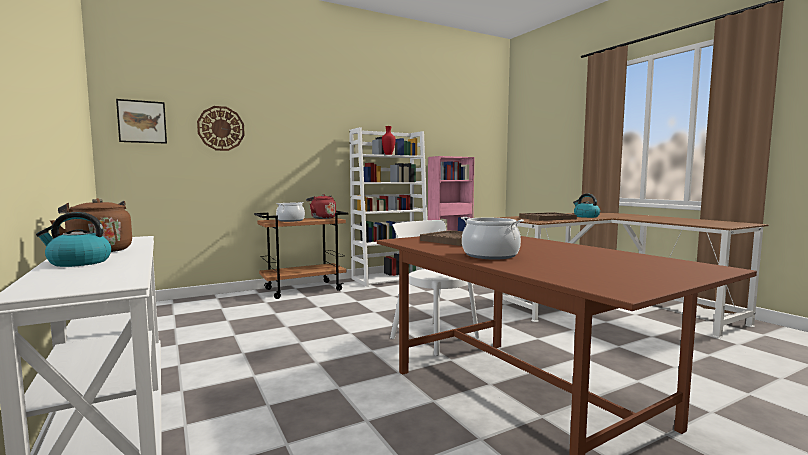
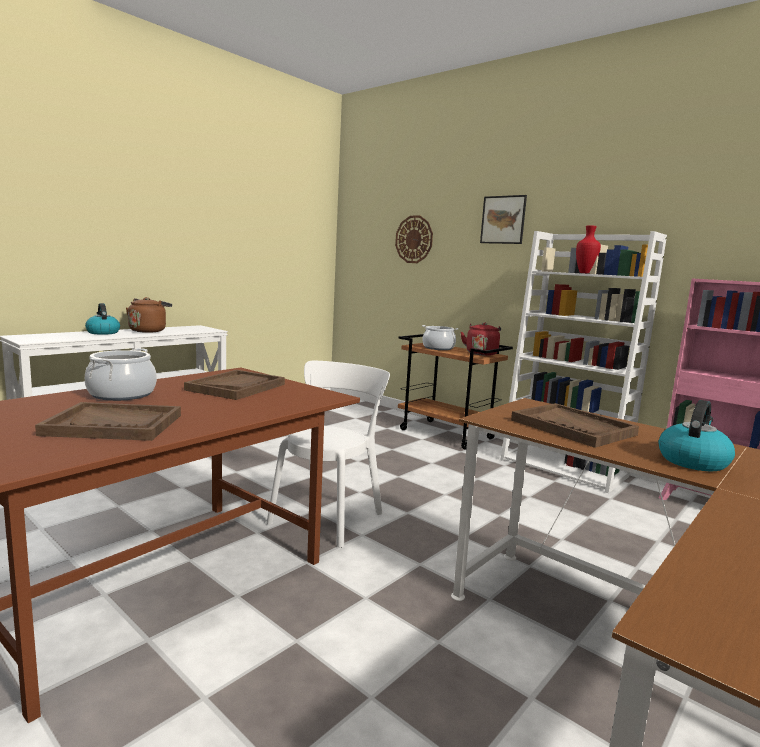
camera: 70 degrees right, 5 degrees up
(142, 121) = (362, 236): picture -> picture (503, 220)
(581, 254) = (114, 425): none -> brown tray

